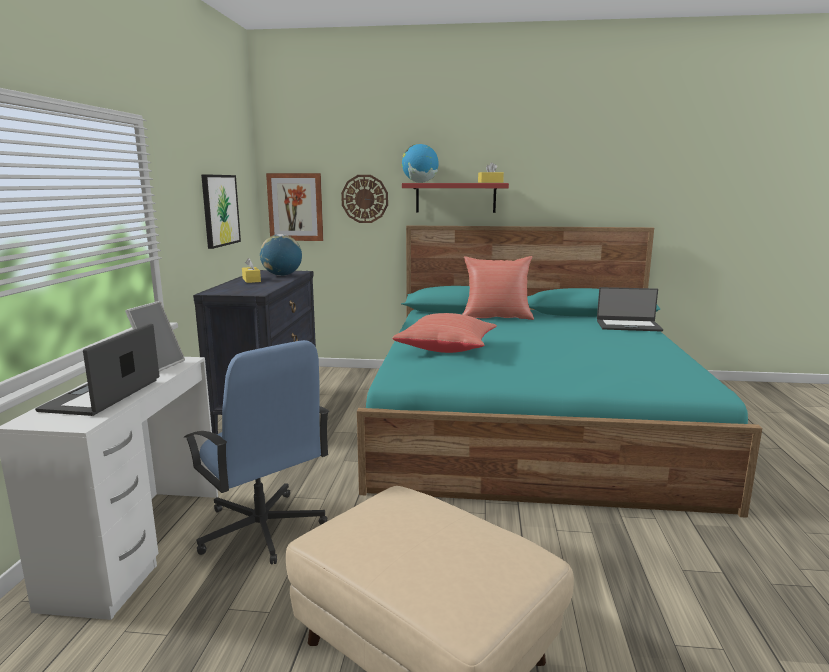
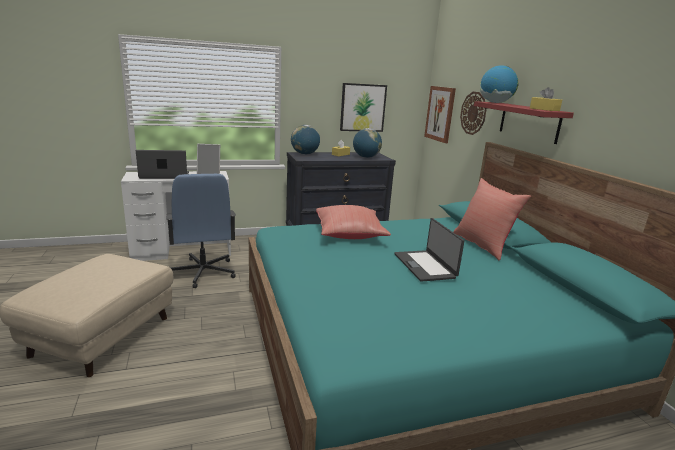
camera: 65 degrees right, 5 degrees up
(225, 290) = (305, 154): none -> globe
(261, 529) = (203, 273): blue office chair -> blue office chair turned 45 degrees counterclockwise
(628, 326) = (558, 312): laptop -> laptop (425, 266)

